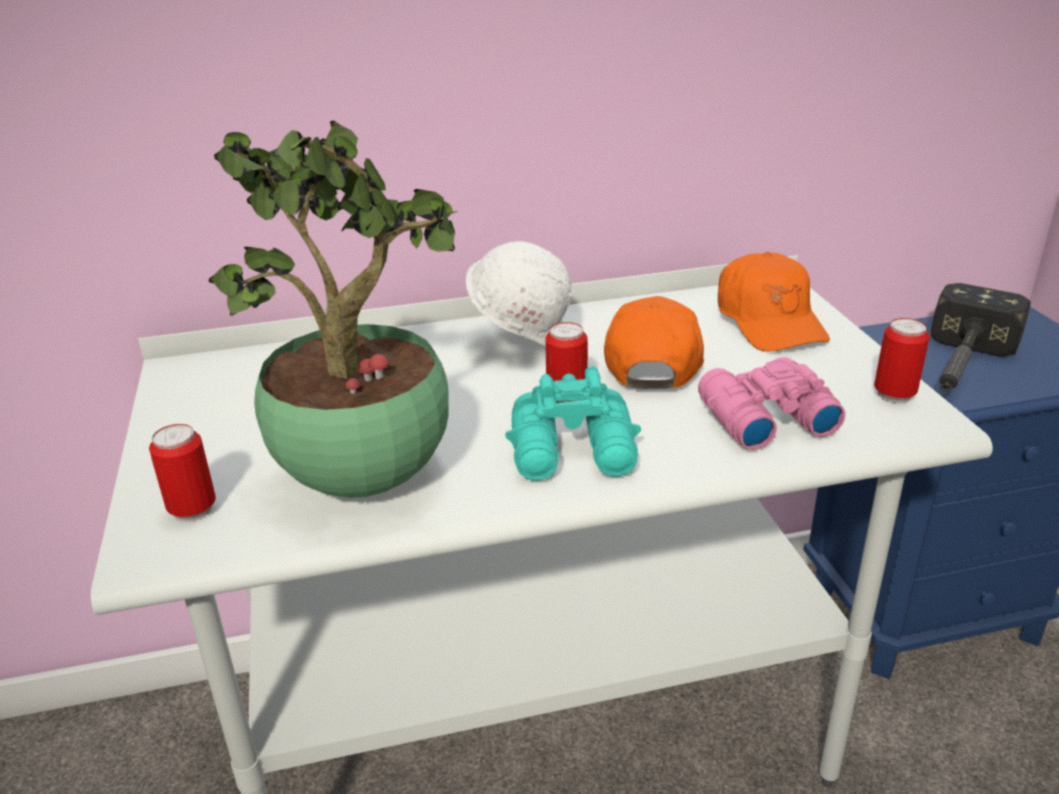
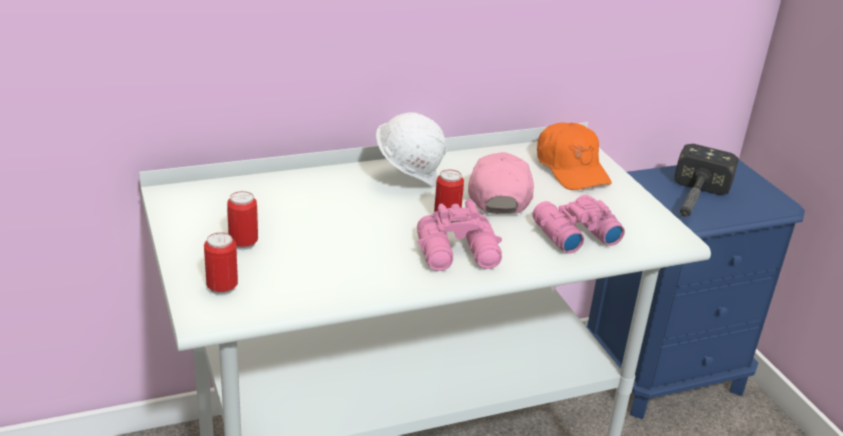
camera: 10 degrees left, 0 degrees up
(370, 479) = (332, 270): potted plant -> none
(575, 453) = (459, 254): turquoise binoculars -> pink binoculars
(653, 361) = (499, 195): orange cap -> pink cap
(894, 395) = (653, 220): can -> can (243, 244)

